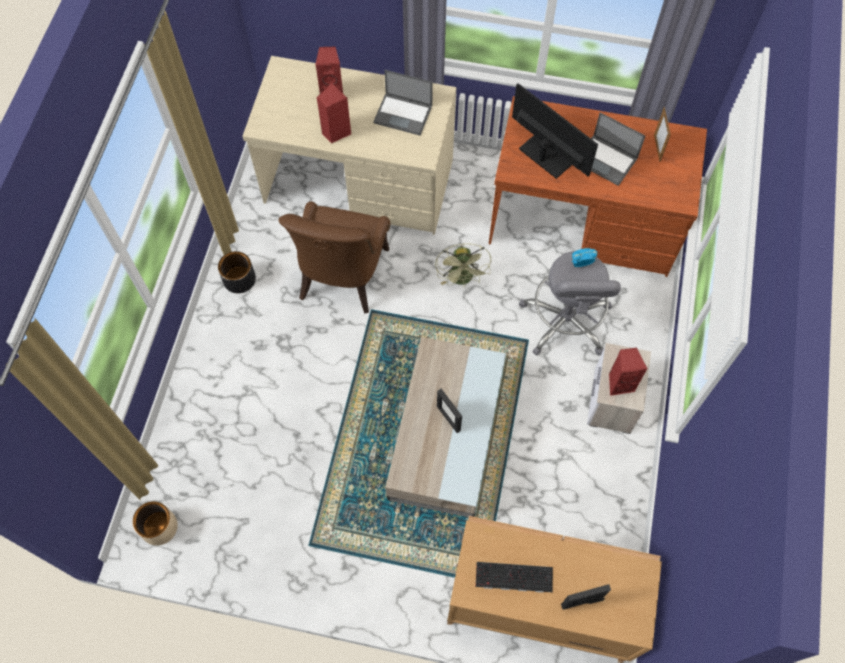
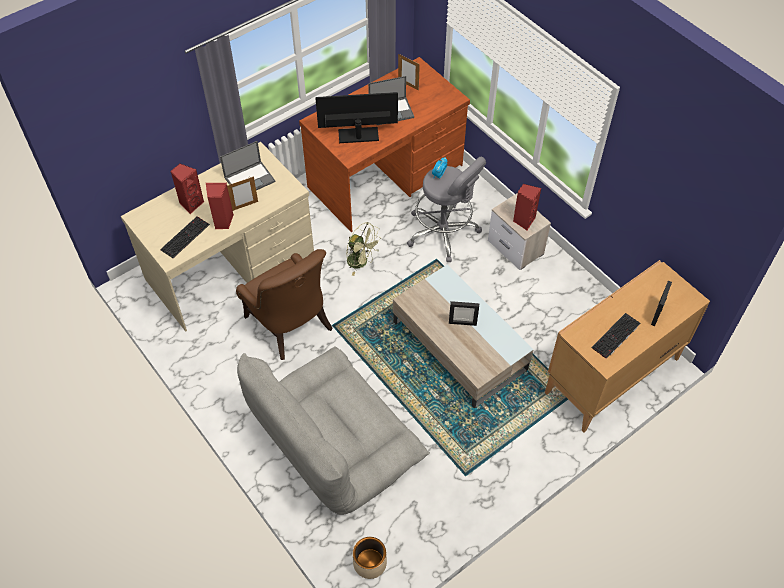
camera: 50 degrees left, 10 degrees down
(239, 279) = (229, 385): black planter -> none
(258, 403) = (334, 437): none -> grey sofa
(293, 118) = (185, 236): none -> keyboard
(369, 135) = (245, 206): none -> picture frame

